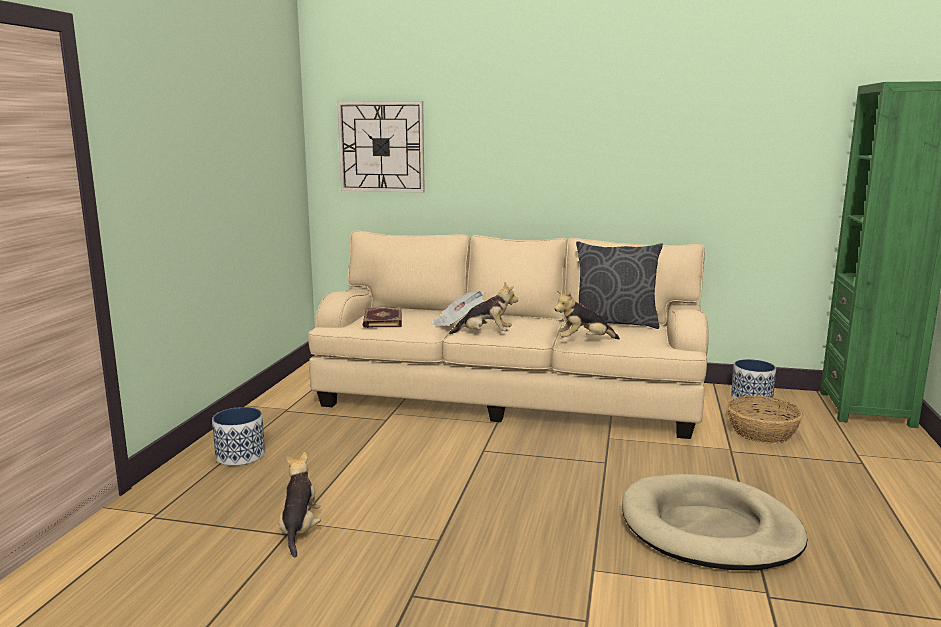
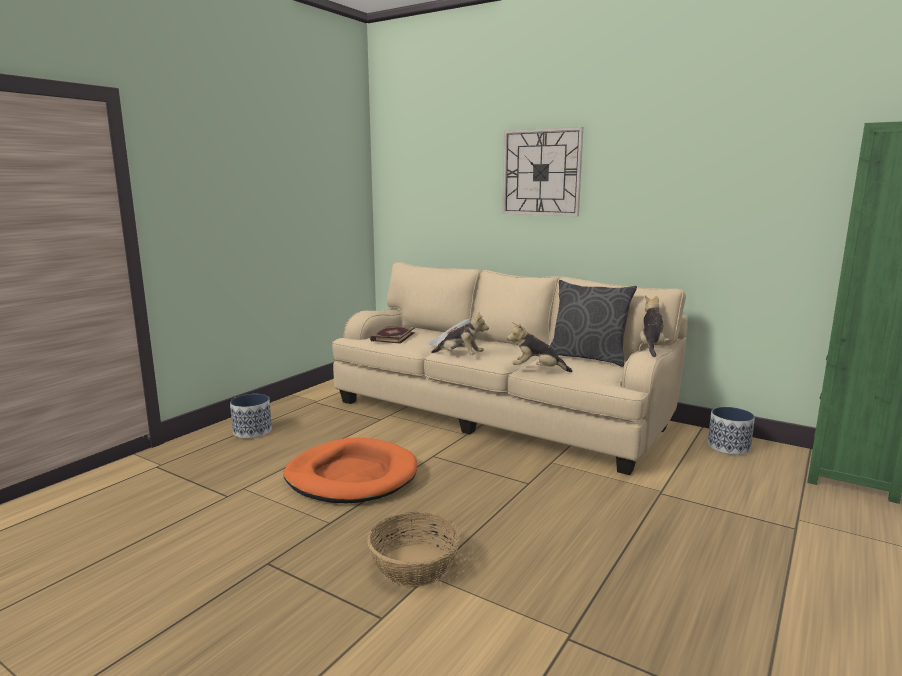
camera: 20 degrees right, 0 degrees up
(300, 530) = (239, 495): plush toy -> plush toy (651, 347)
(381, 147) = (425, 193): wall clock -> wall clock (541, 172)
(414, 486) = (351, 476): none -> orange dog bed
(709, 529) = (569, 561): beige dog bed -> none
(761, 432) = (709, 480): basket -> basket (414, 564)

